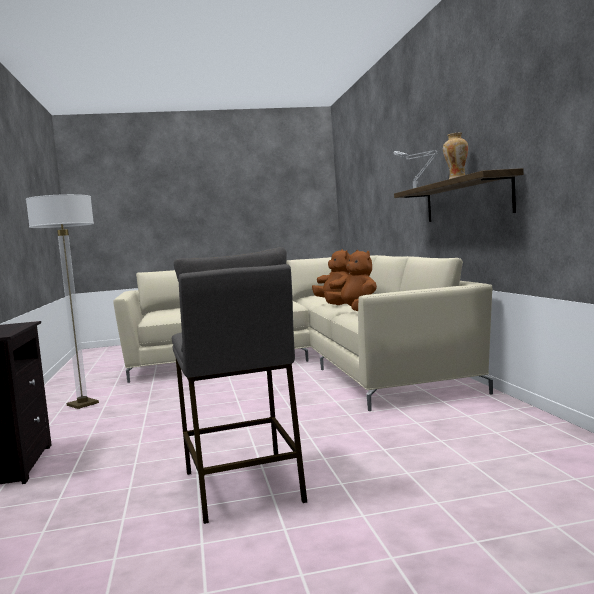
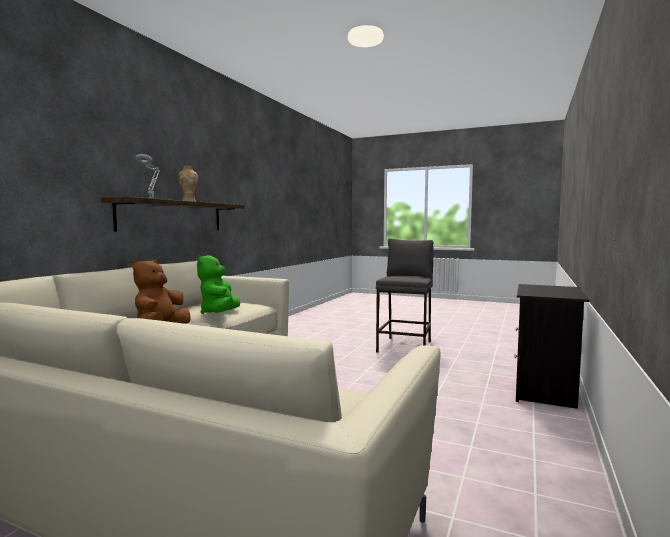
camera: 145 degrees left, 0 degrees up
(82, 404) = (503, 465): floor lamp -> none
(355, 311) = (219, 313): brown plush toy -> green plush toy

